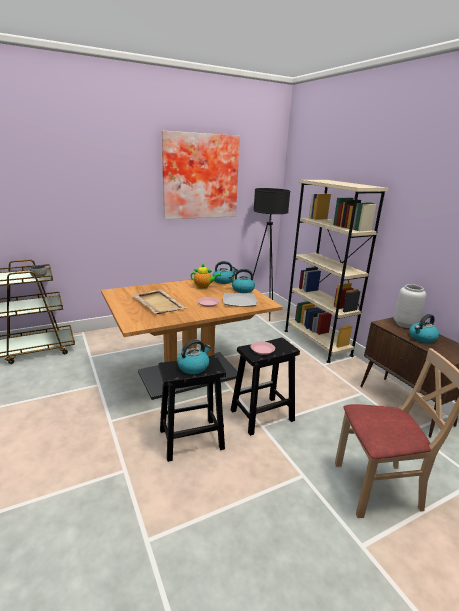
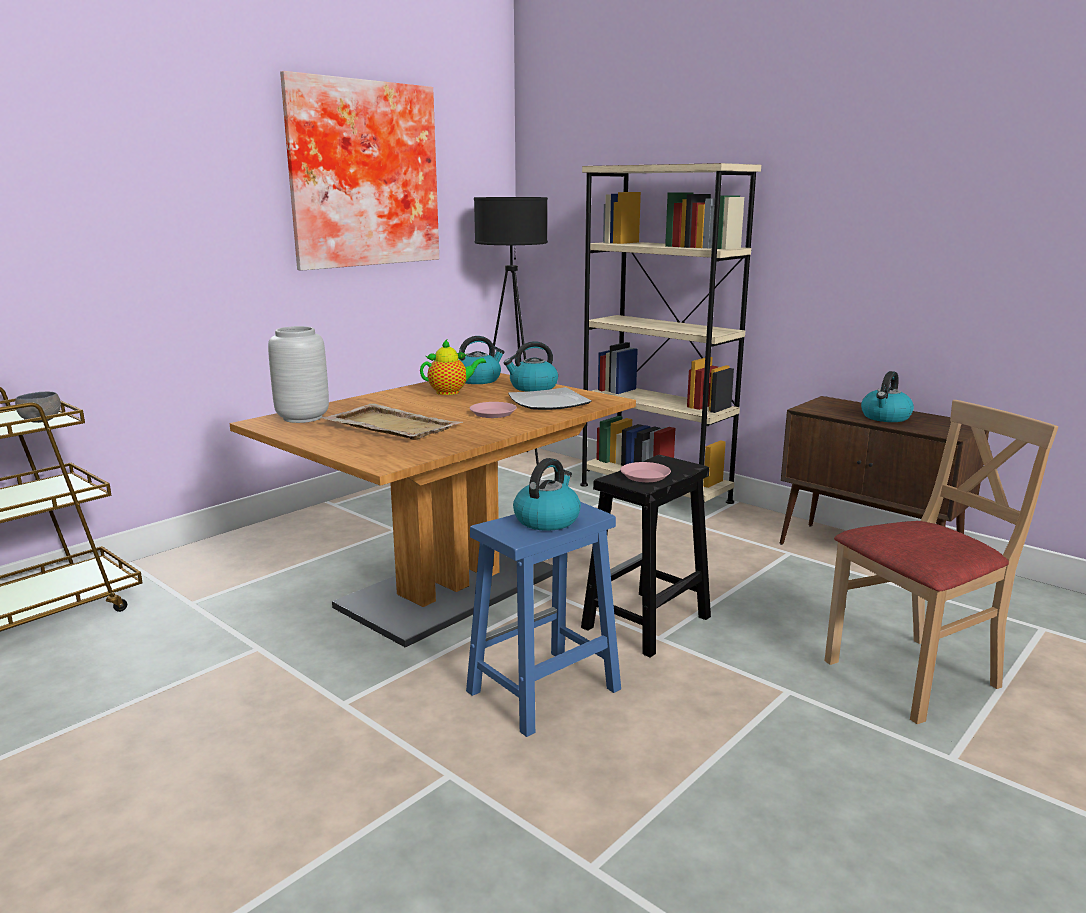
camera: 20 degrees left, 5 degrees down
(190, 439) = (542, 692): black stool -> blue stool
(404, 324) = (841, 405): grey vase -> grey vase (301, 418)

